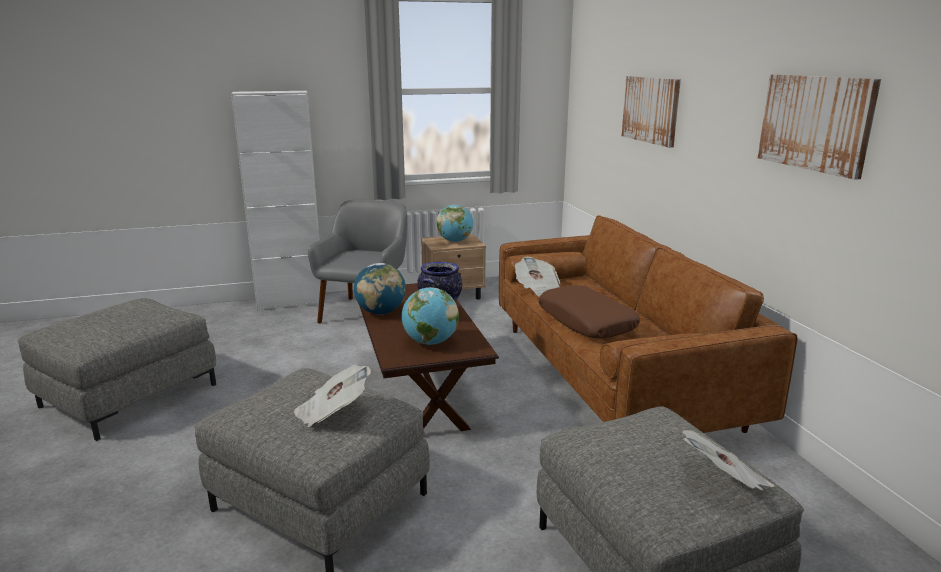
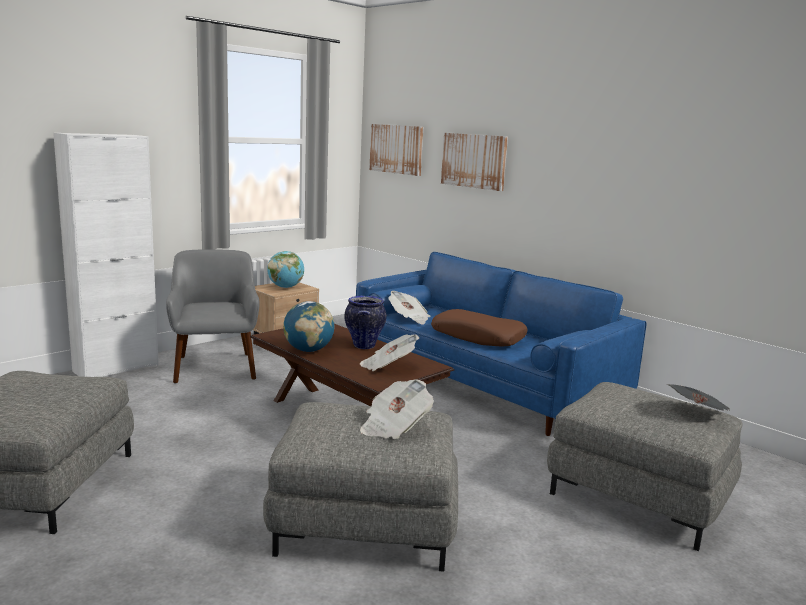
camera: 30 degrees left, 5 degrees down
(430, 342) = (388, 366): globe -> newspaper
(612, 374) = (484, 383): brown sofa -> blue sofa
(815, 123) = (646, 169): picture -> picture (396, 149)

